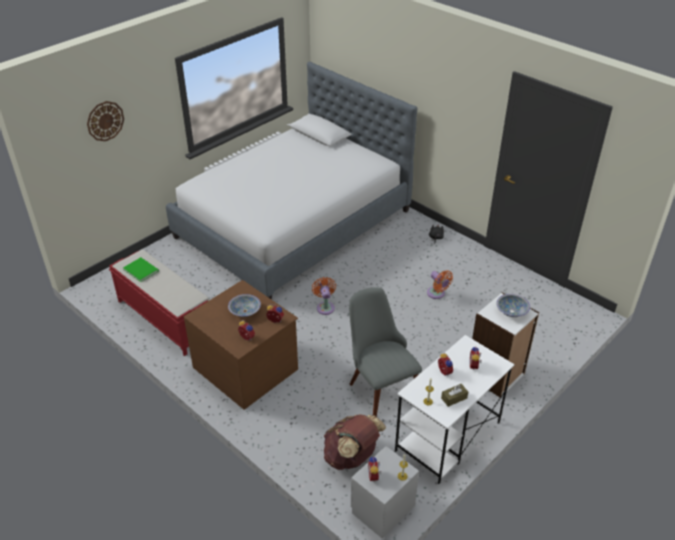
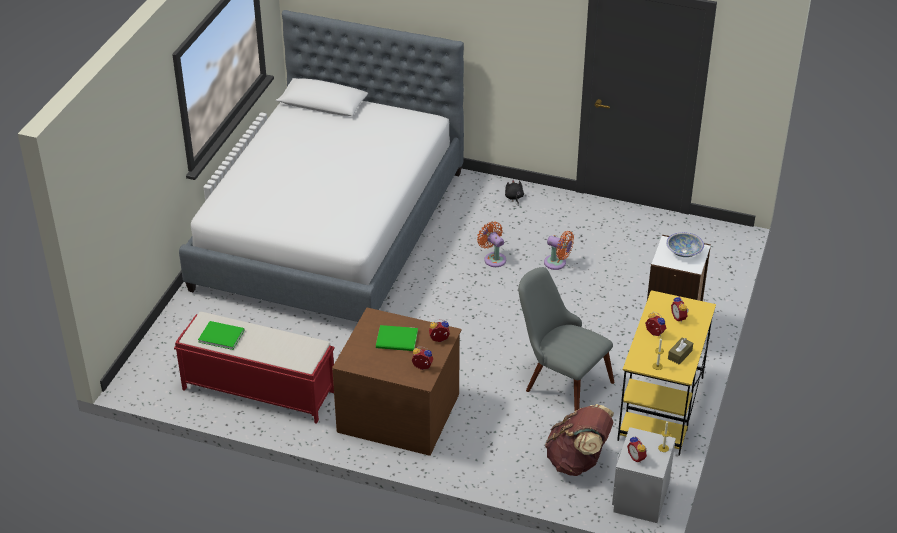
camera: 25 degrees left, 0 degrees up
(105, 121) = (123, 158): wall clock -> none
(245, 311) = (398, 340): bowl -> green book
(325, 307) = (440, 316): orange fan -> orange fan (493, 258)
(447, 437) = (661, 408): white desk -> yellow desk

